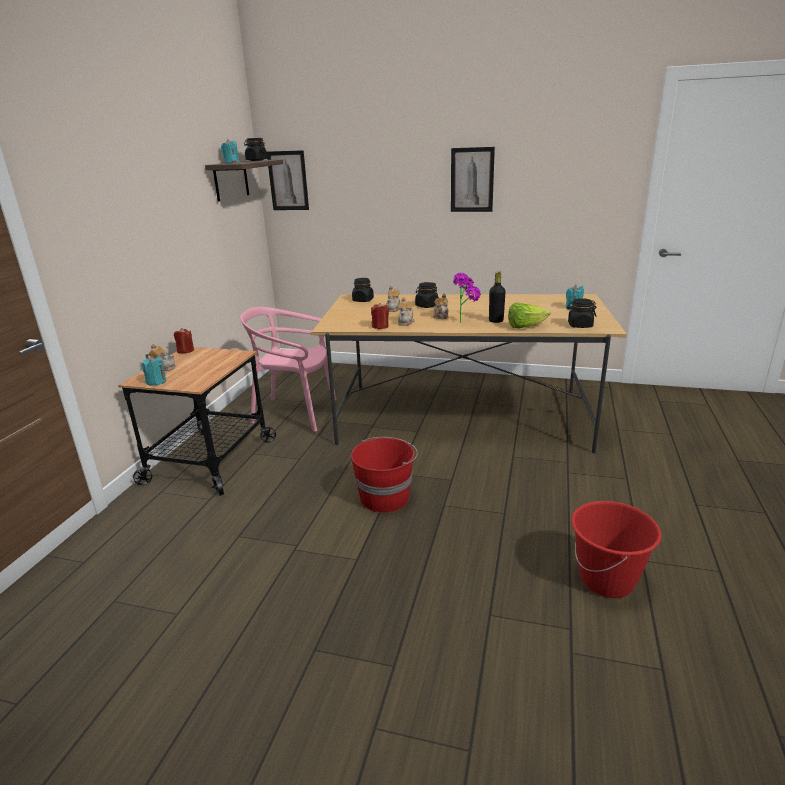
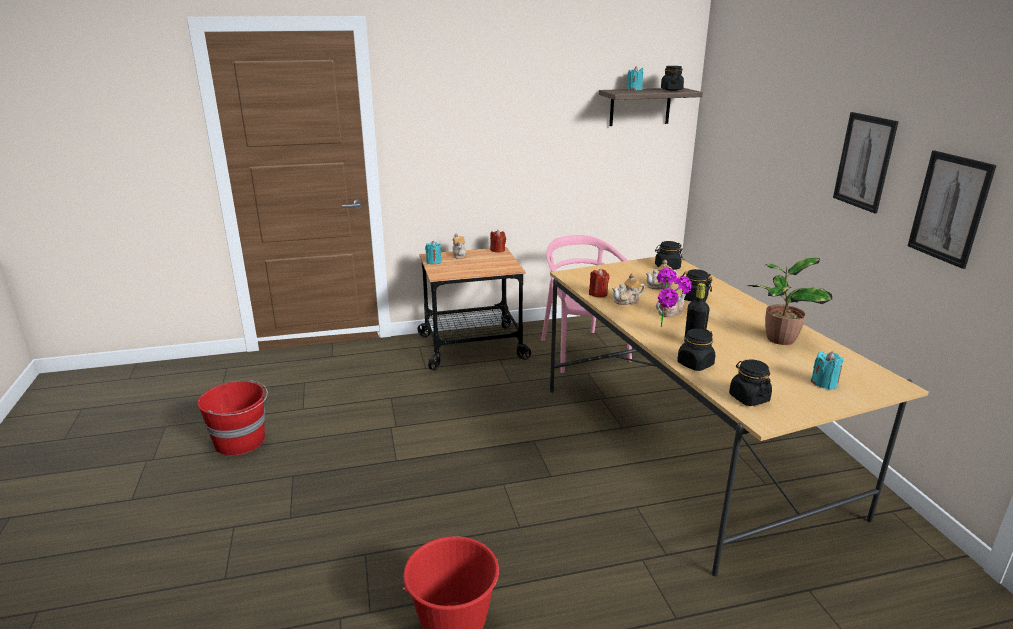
camera: 60 degrees right, 0 degrees up
(288, 181) = (714, 115): picture -> picture (949, 208)
(385, 497) = (489, 446): red bucket -> red bucket (241, 441)
(510, 303) = (778, 339): none -> potted plant
(525, 327) = (695, 364): lettuce -> black jar

